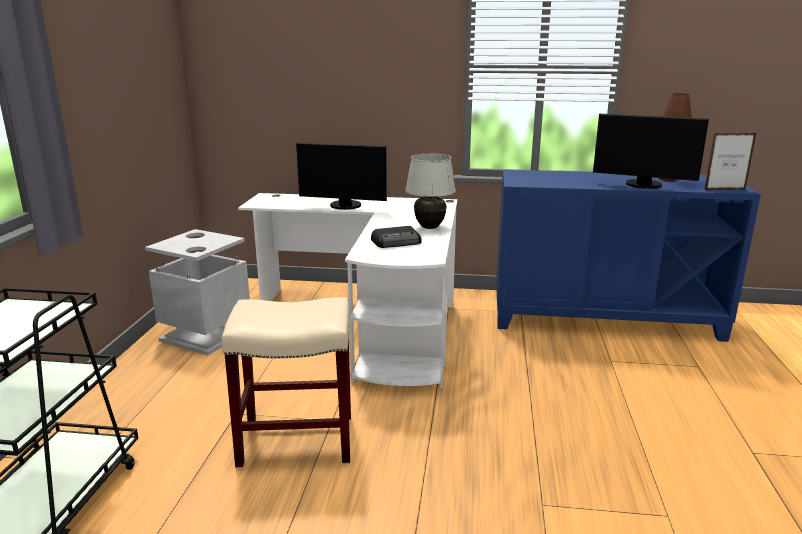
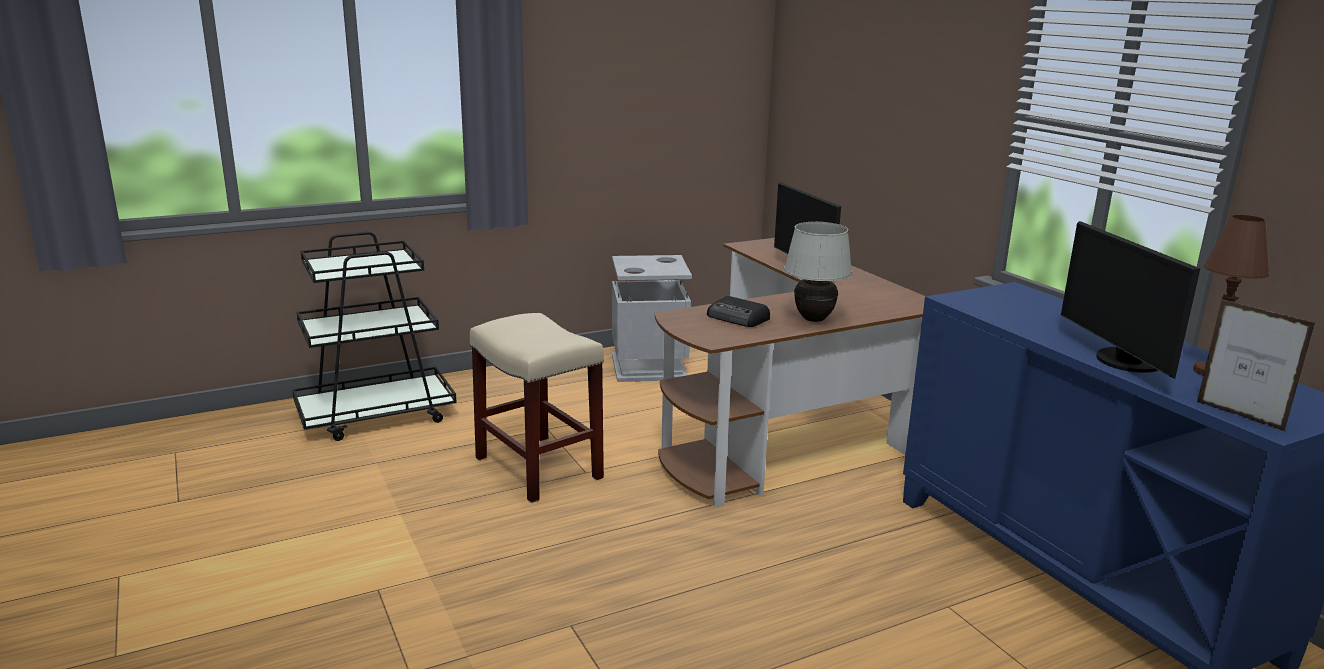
camera: 55 degrees right, 0 degrees up
(375, 324) = (791, 429): white desk -> brown desk

